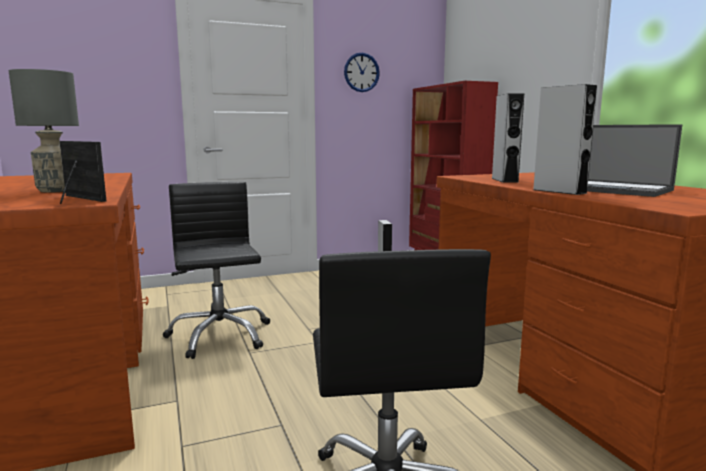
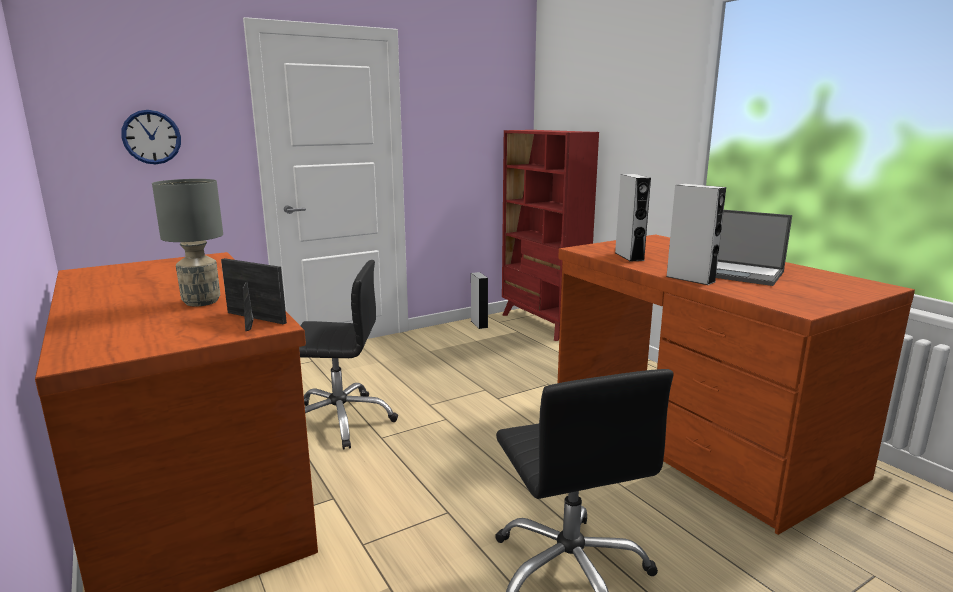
camera: 10 degrees left, 5 degrees up
(219, 335) = (340, 420): black office chair -> black office chair turned 120 degrees clockwise
(361, 72) = (450, 114): wall clock -> wall clock (151, 137)

